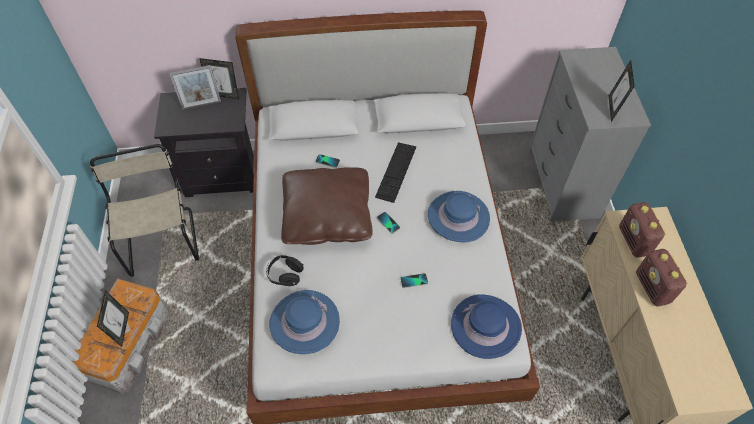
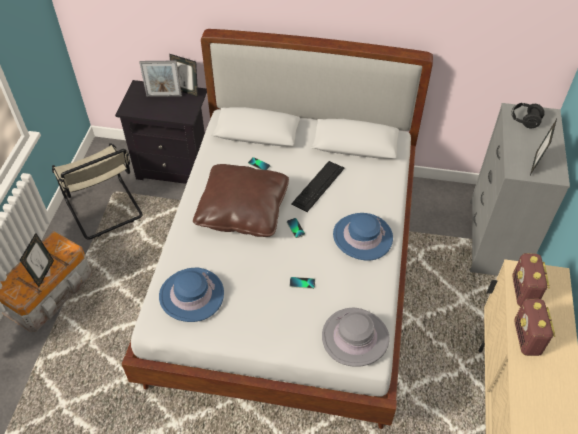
camera: 15 degrees right, 5 degrees down
(162, 239) = (105, 210): beige chair -> beige chair turned 150 degrees clockwise
(285, 275) = (189, 252): black headphones -> black headphones (524, 120)
(485, 326) = (355, 337): blue hat -> grey hat

